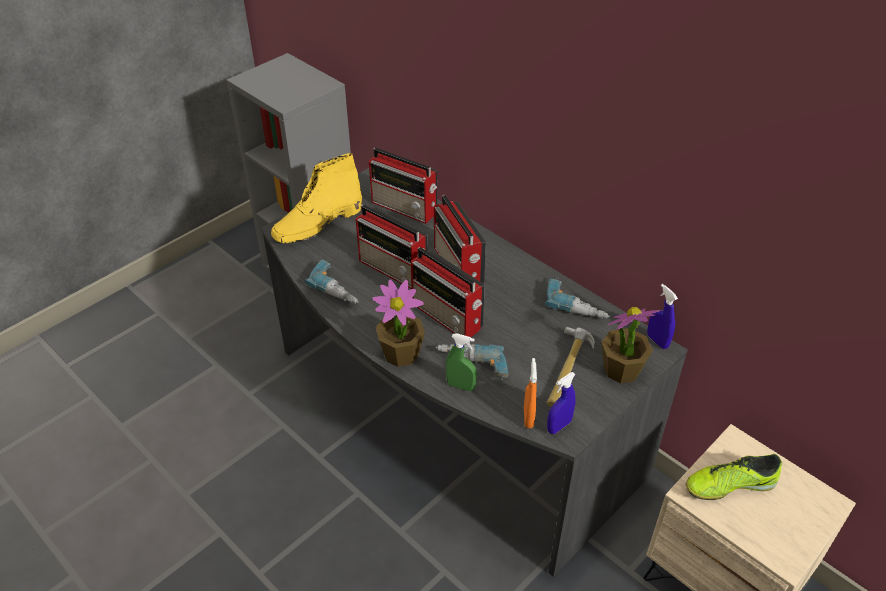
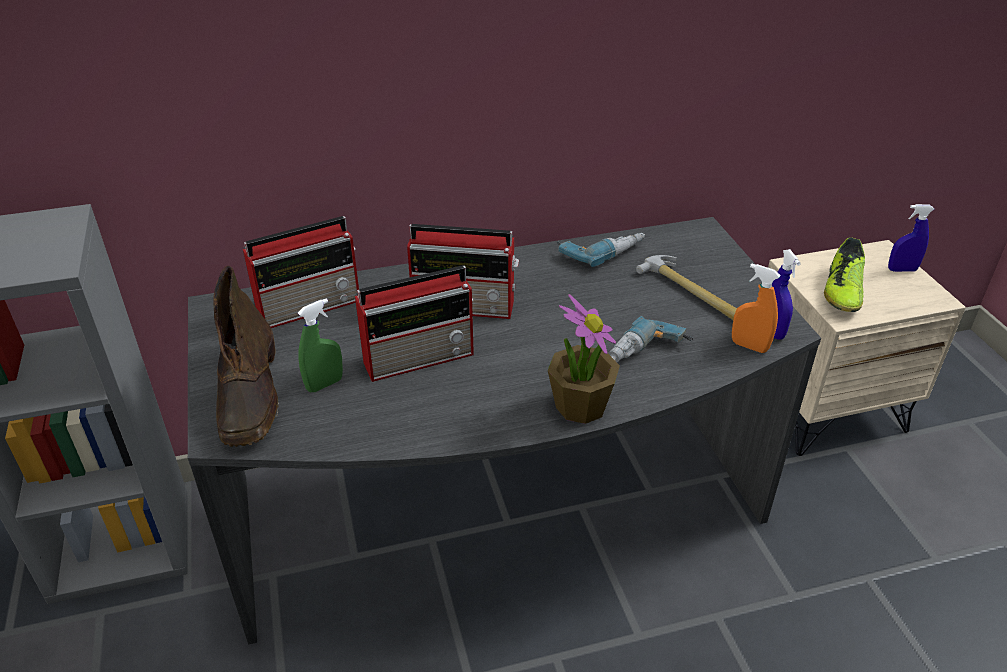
camera: 60 degrees left, 5 degrees down
(317, 224) = (250, 394): yellow boot -> brown boot
(339, 287) = (406, 418): power drill -> none
(448, 317) = (546, 344): radio -> none
(461, 386) = (669, 377): green spray bottle -> green spray bottle (324, 384)
(621, 370) = (717, 262): potted plant -> none
(657, 341) = (690, 227): blue spray bottle -> blue spray bottle (902, 270)

